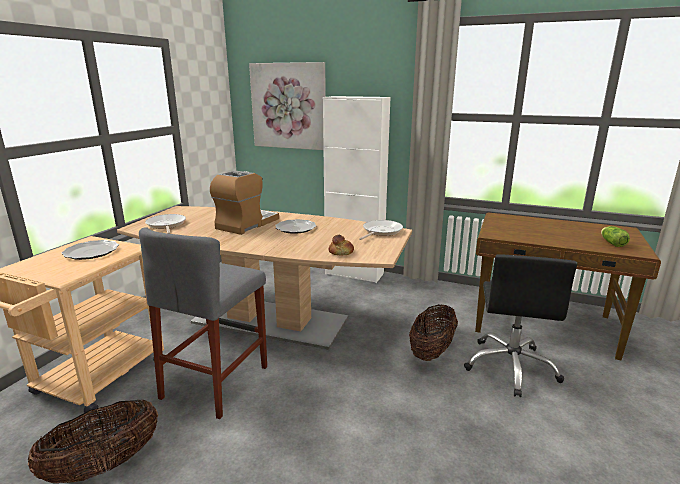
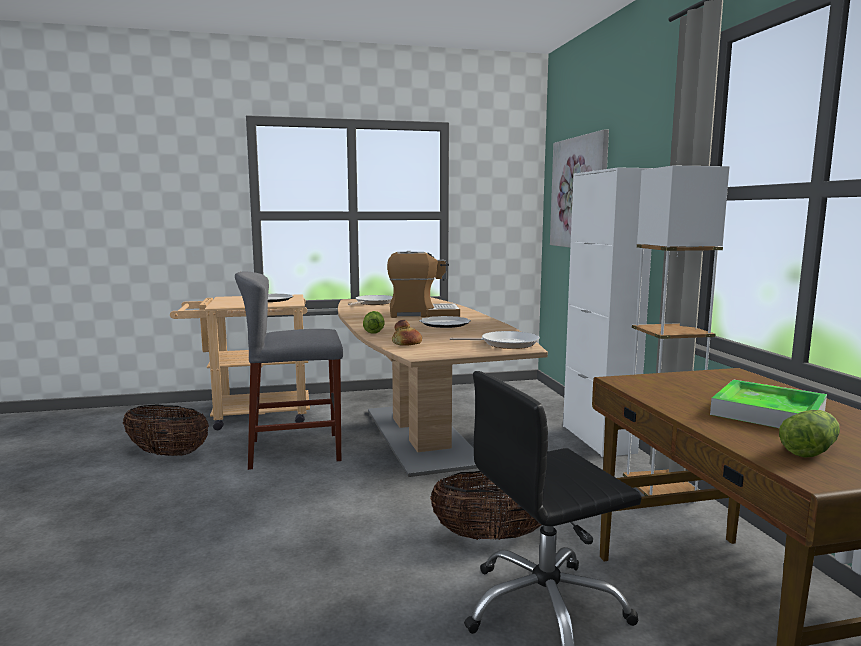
camera: 55 degrees right, 10 degrees down
(280, 250) = (374, 331): none -> lettuce
(429, 289) = (660, 493): none -> white floor lamp
(561, 232) = (768, 412): none -> tray

